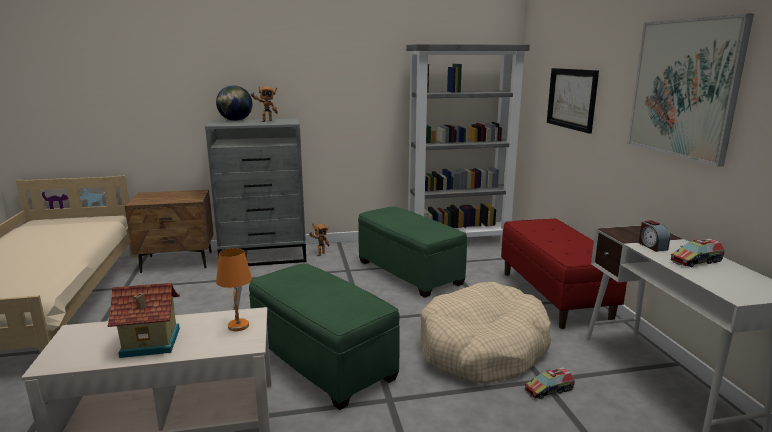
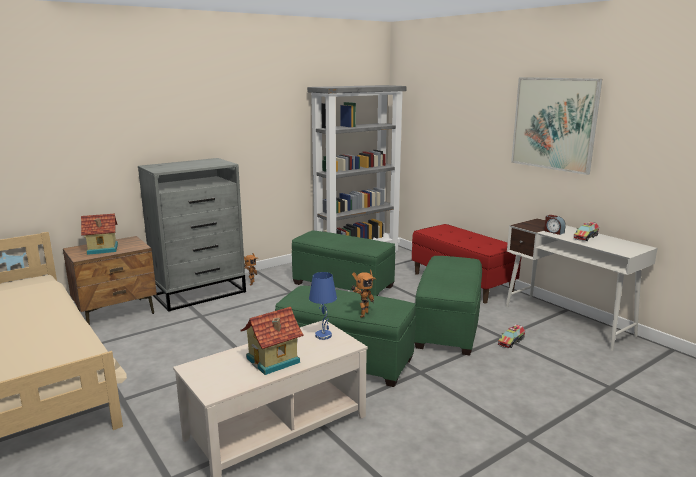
camera: 25 degrees left, 0 degrees up
(163, 198) = (102, 249): none -> toy house
(235, 120) = (167, 165): globe -> none
(238, 326) = (324, 335): orange table lamp -> blue table lamp
(266, 121) = (199, 163): toy robot -> toy robot (362, 314)
(482, 348) = (448, 326): beige dog bed -> green ottoman
(572, 98) = (451, 129): picture -> none

